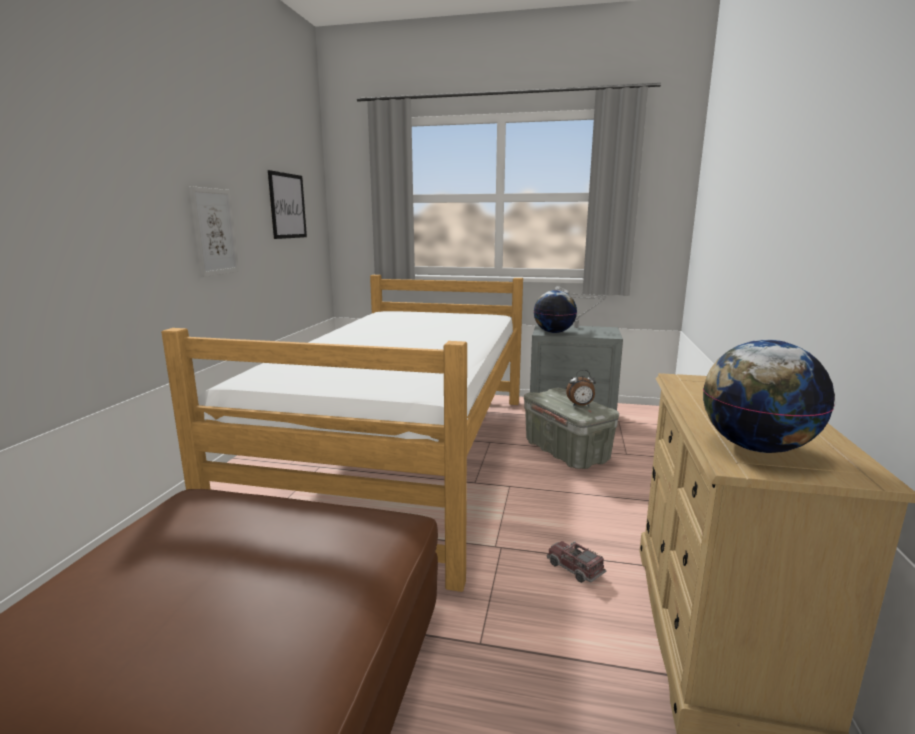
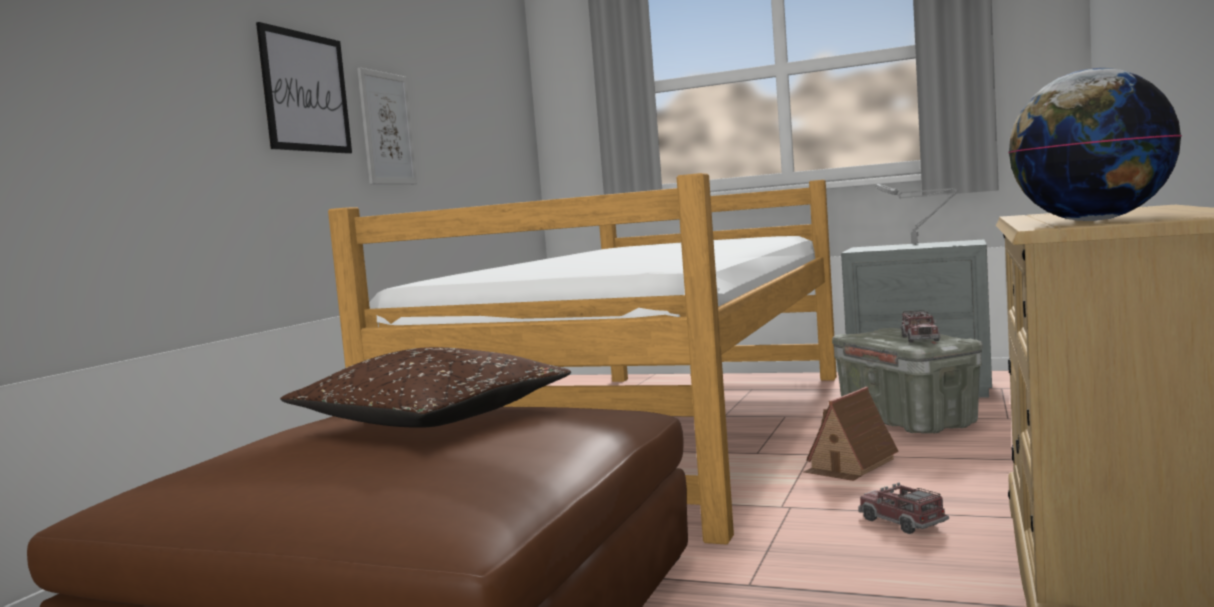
camera: 10 degrees right, 10 degrees down
(246, 540) = (431, 421): none -> brown pillow
(287, 206) = (480, 106): picture -> picture (305, 92)
(535, 500) = (850, 465): none -> toy house
(554, 332) = (877, 249): globe -> none
(580, 405) = (919, 338): alarm clock -> toy truck

